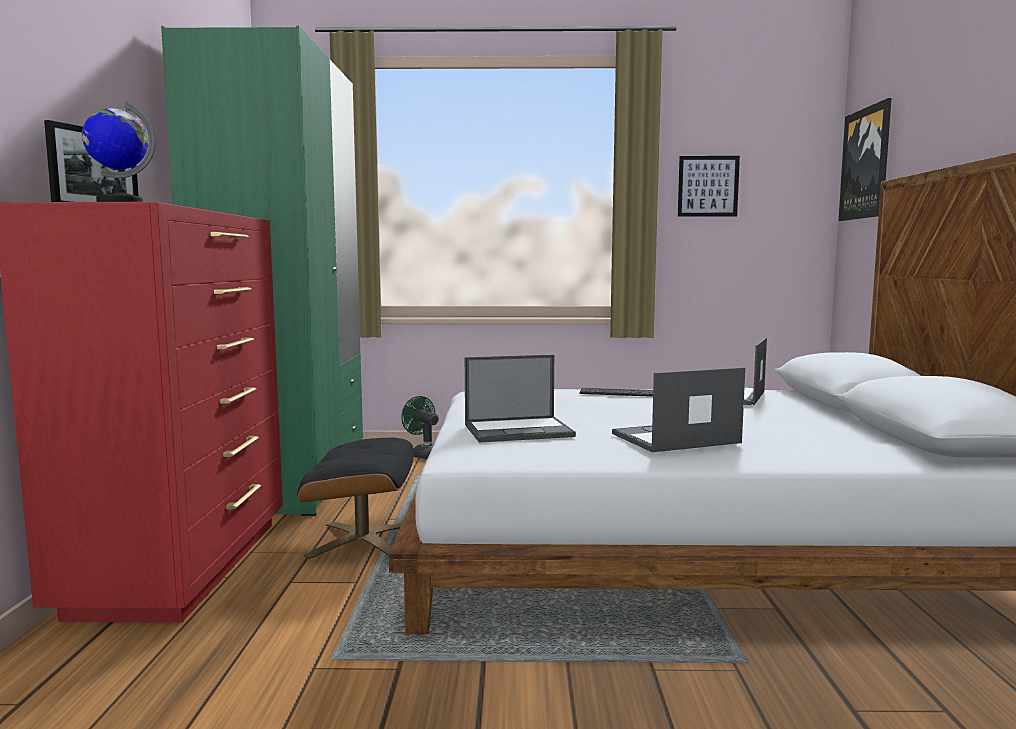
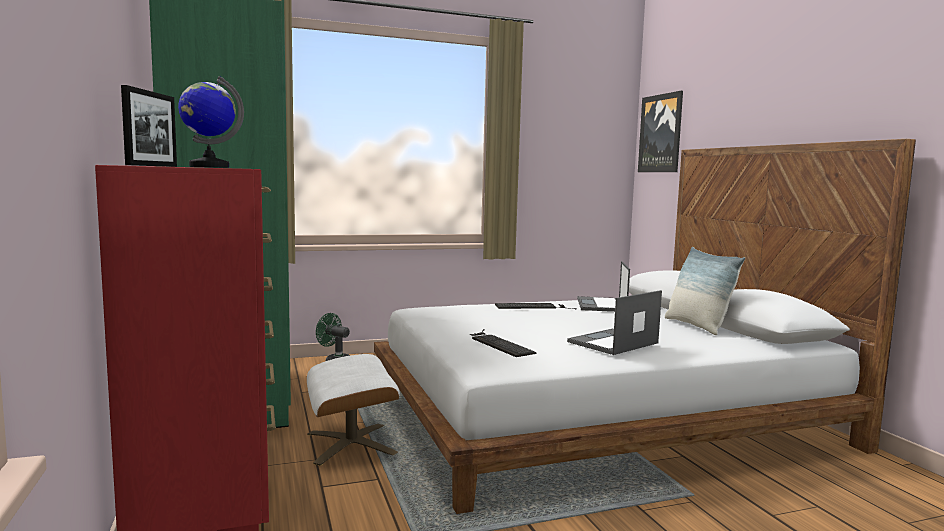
camera: 20 degrees left, 0 degrees up
(363, 541) = (352, 444): black ottoman -> white ottoman
(519, 430) = (498, 343): laptop -> keyboard
(708, 186) = (550, 142): picture -> none
(840, 427) = (697, 326): none -> pillow

